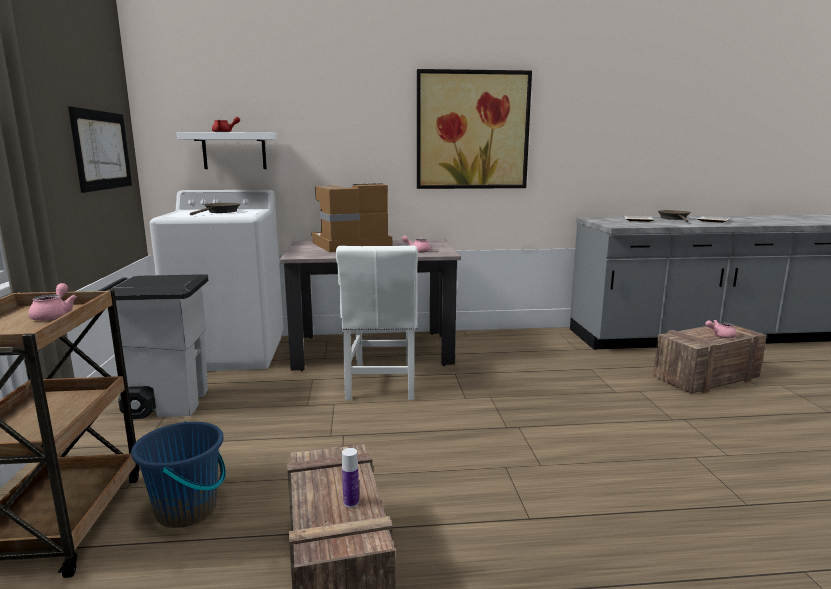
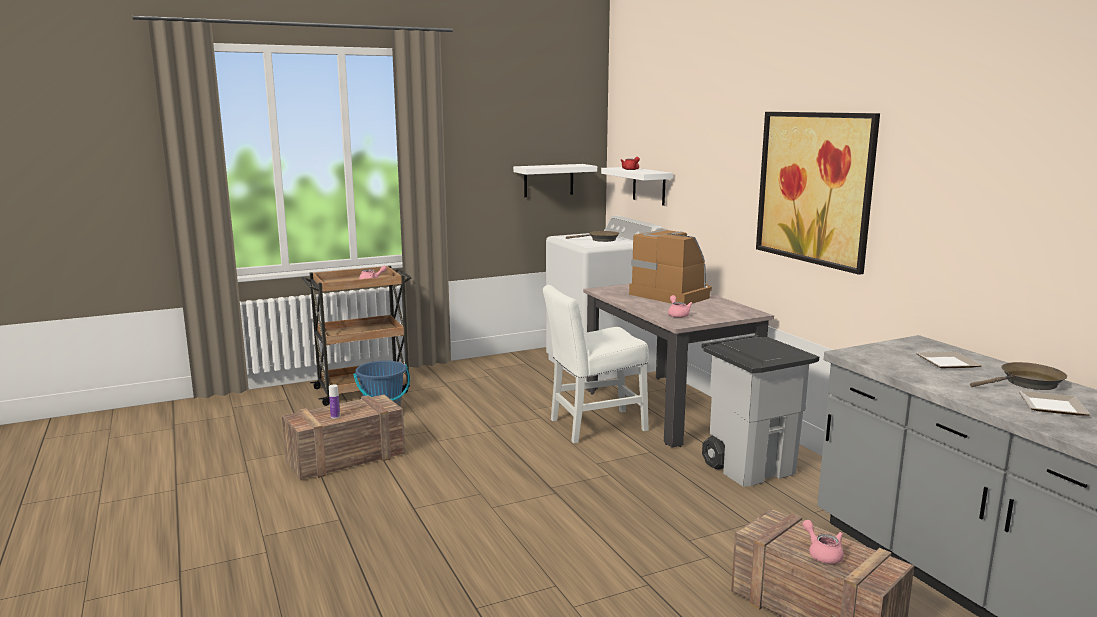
camera: 70 degrees right, 0 degrees up
(102, 150) = (548, 180): picture -> white shelf
(168, 402) = (501, 372): grey trash can -> grey trash can (750, 467)

